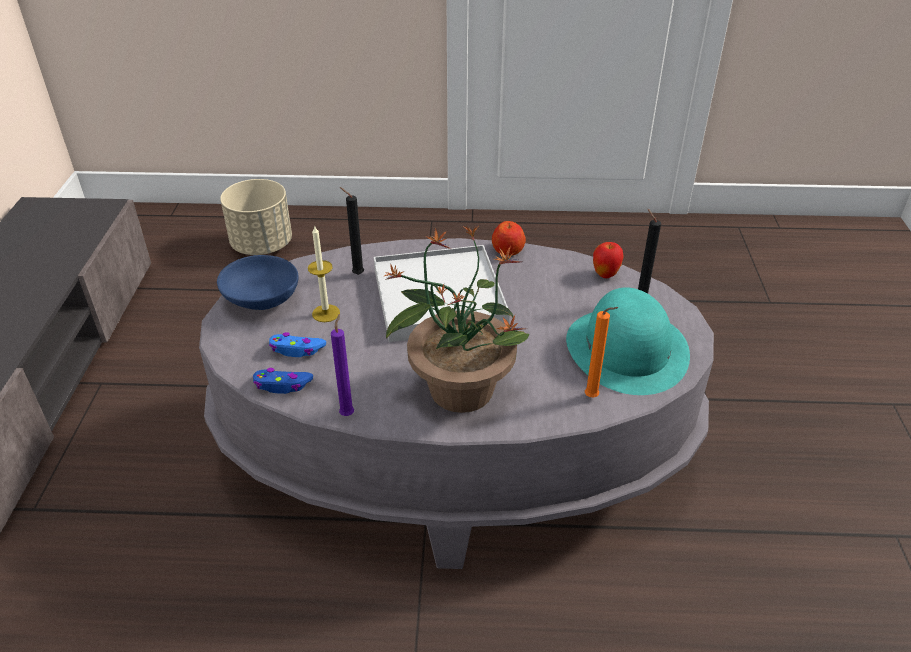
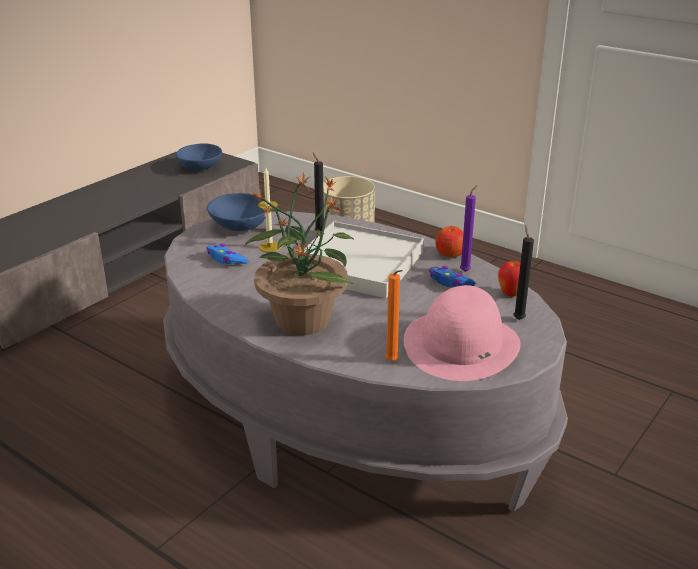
camera: 35 degrees right, 10 degrees down
(65, 227) = (201, 167): none -> blue bowl
(282, 385) = (194, 275): blue game controller -> blue game controller (450, 282)
(348, 413) = (213, 304): purple candle -> purple candle (466, 271)
(627, 350) = (461, 345): turquoise hat -> pink hat

